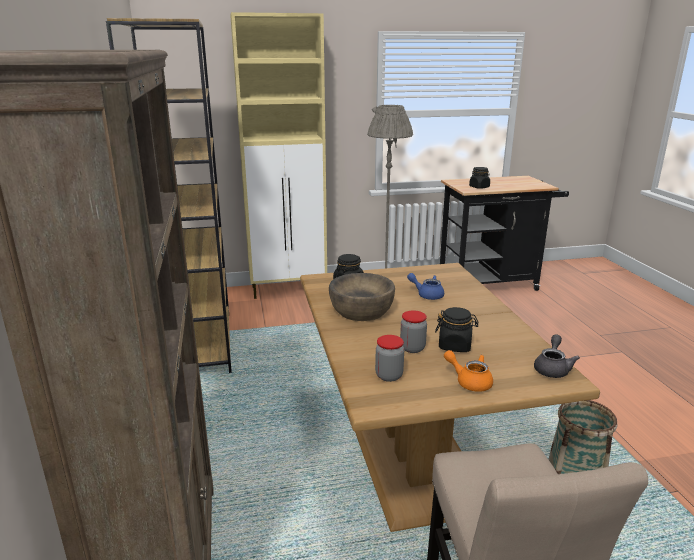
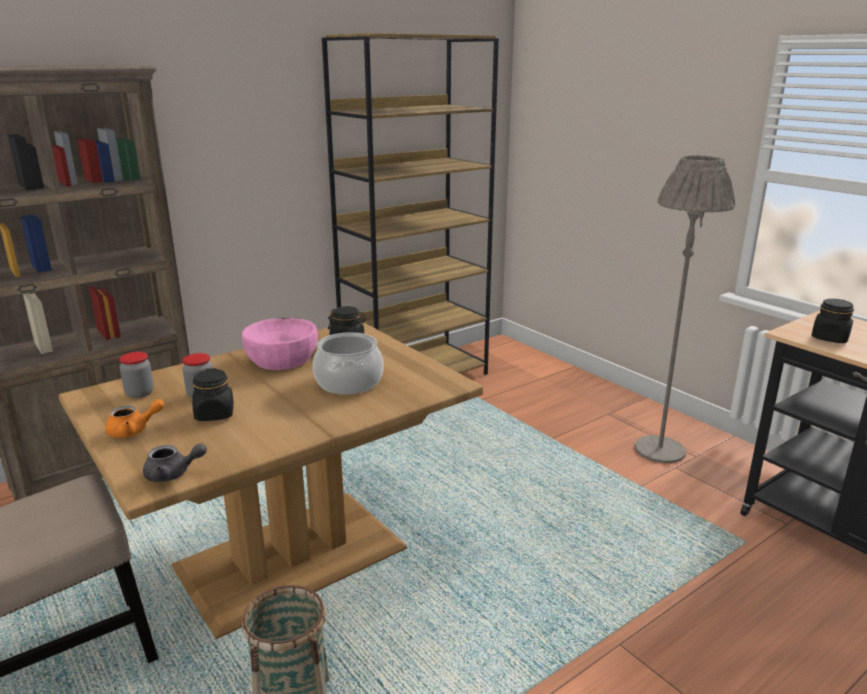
camera: 65 degrees right, 0 degrees up
(289, 290) = (585, 386): beige cabinet -> none
(361, 310) = (281, 359): brown bowl -> pink bowl
(427, 295) = (348, 382): blue teapot -> cooking pot
(469, 381) = (134, 430): orange teapot -> orange teapot turned 60 degrees clockwise

